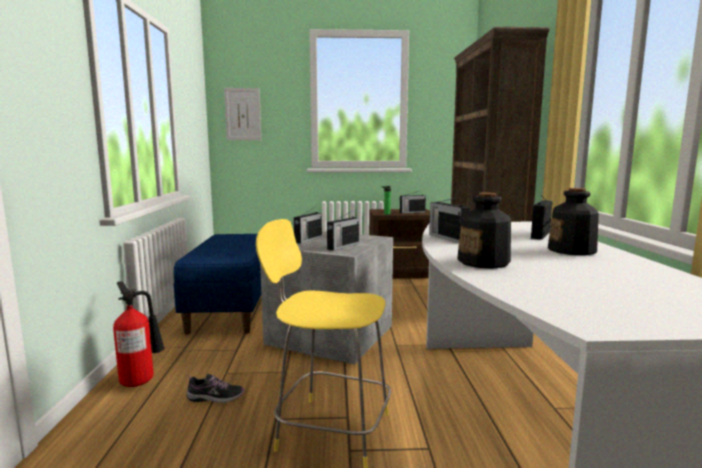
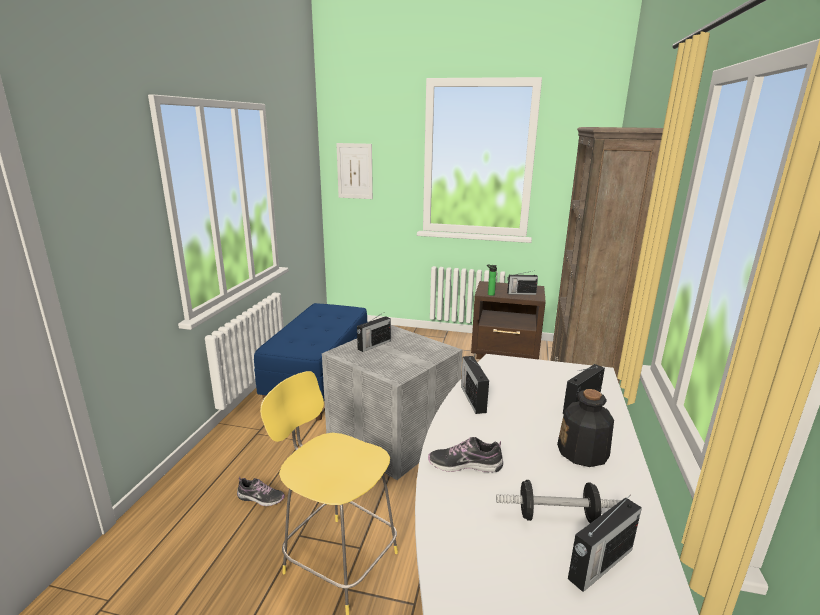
camera: 15 degrees right, 10 degrees up
(141, 380) = (211, 464): fire extinguisher -> none
(342, 246) = (398, 363): radio -> radio (599, 564)
(484, 262) = (465, 465): bottle -> shoe
(594, 274) = (557, 516): none -> dumbbell

